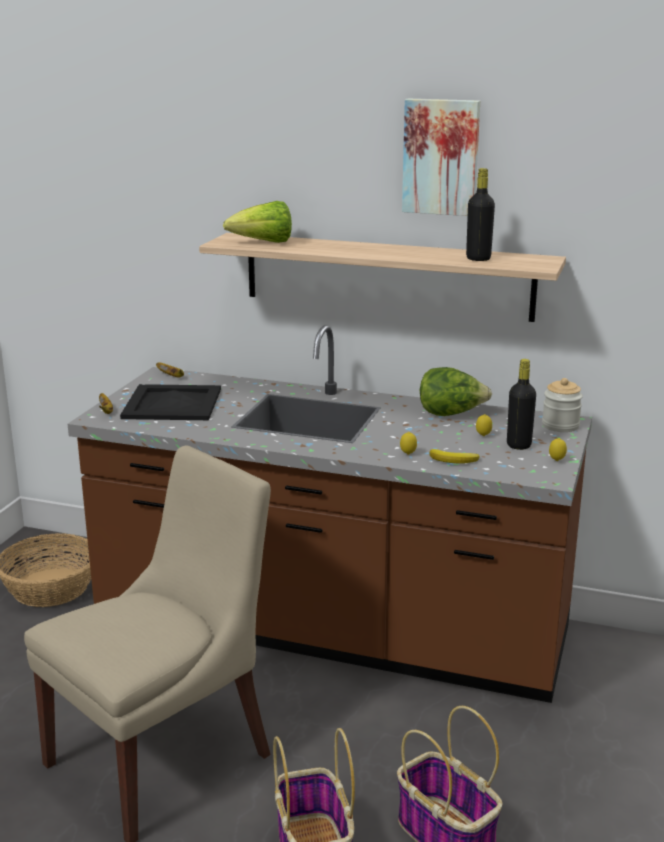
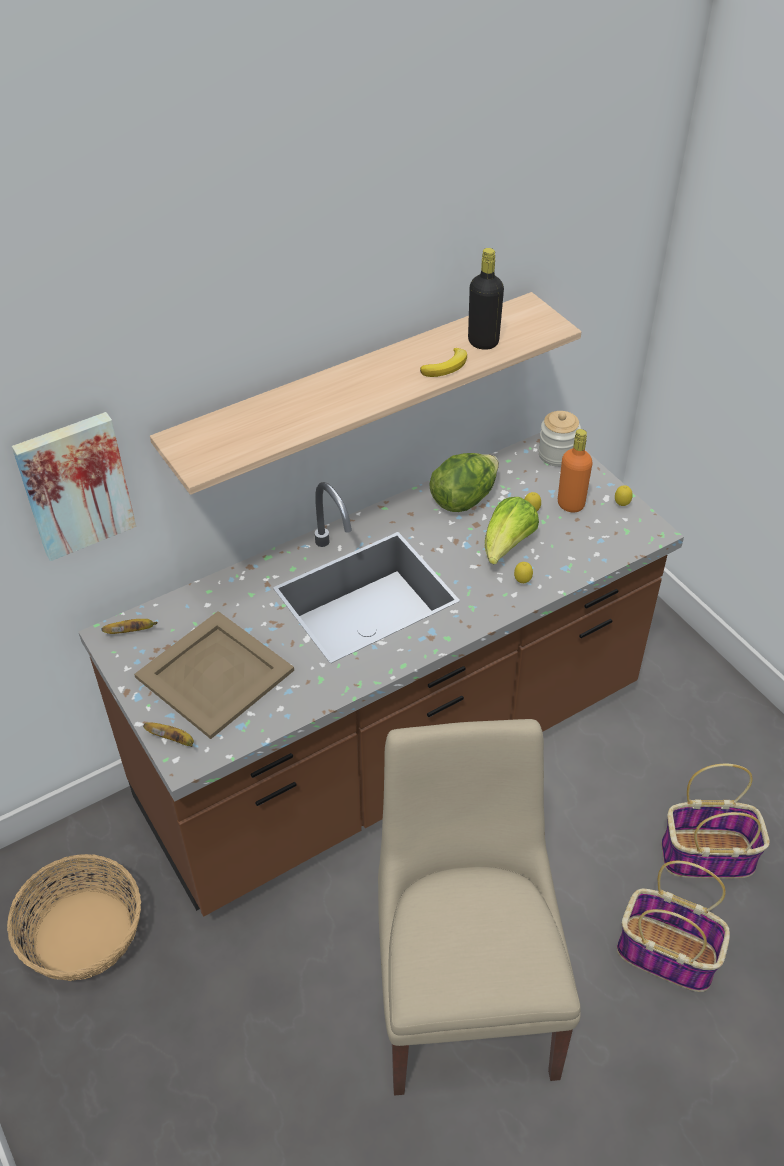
camera: 50 degrees left, 25 degrees up
(173, 403) = (215, 672): black tray -> beige tray
(263, 243) = (243, 436): lettuce -> lettuce (507, 547)
(441, 157) = (408, 241): picture -> picture (74, 484)
(455, 460) = (563, 561): banana -> banana (447, 366)
(518, 445) = (570, 504): black bottle -> orange bottle

